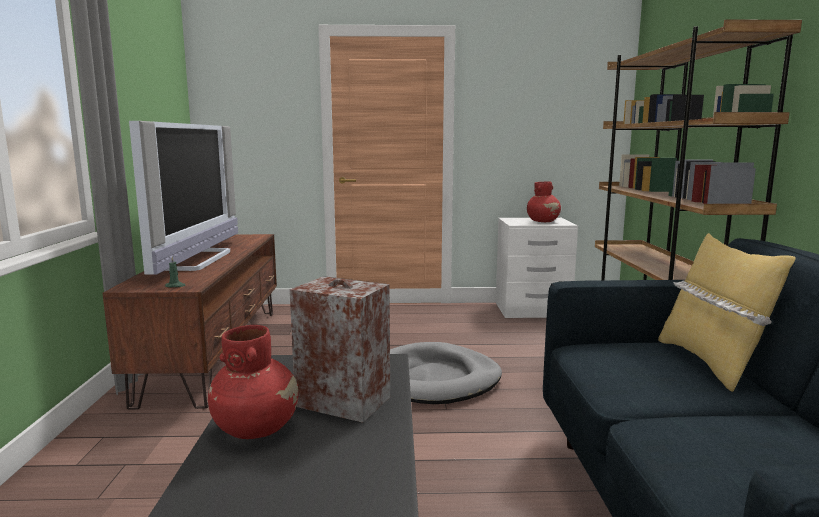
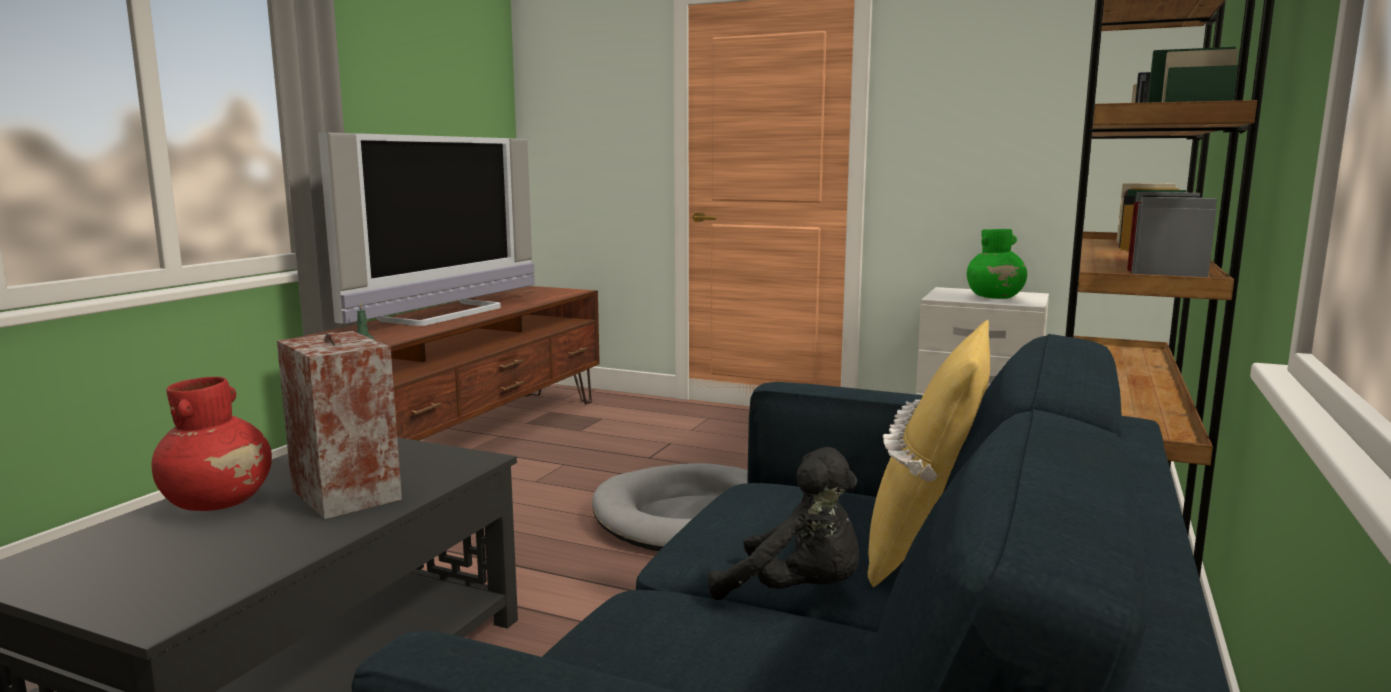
camera: 25 degrees right, 0 degrees up
(543, 222) = (995, 298): red vase -> green vase
(706, 403) = (797, 593): none -> black plush toy

